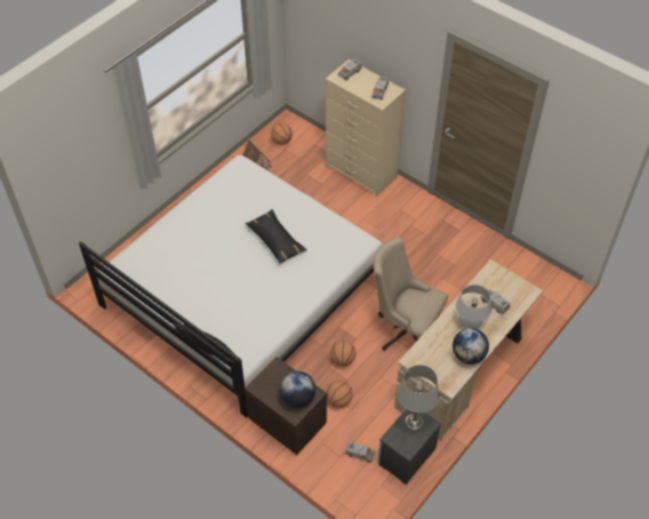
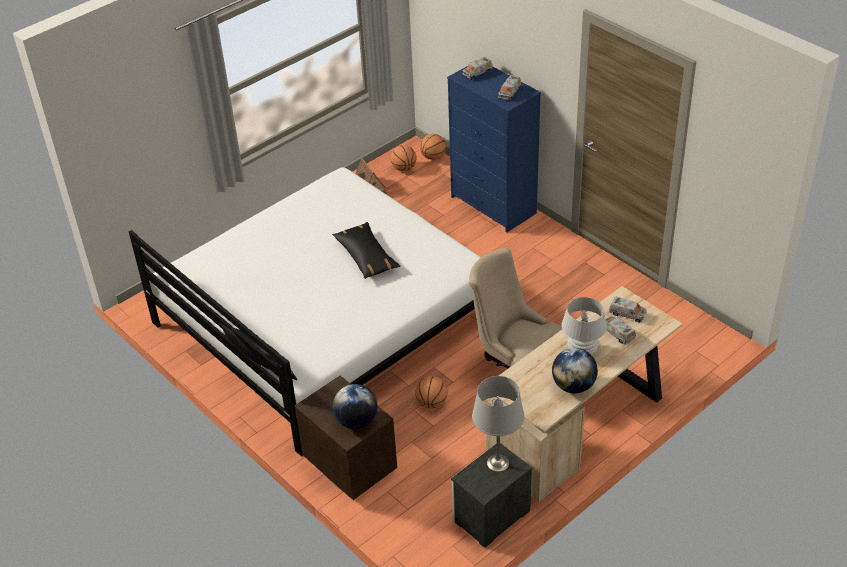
camera: 10 degrees right, 10 degrees down
(339, 400) = (418, 447): basketball -> basketball (433, 157)
(360, 454) = (433, 508): toy truck -> toy truck (627, 314)
(361, 172) = (494, 205): beige dresser -> blue dresser

